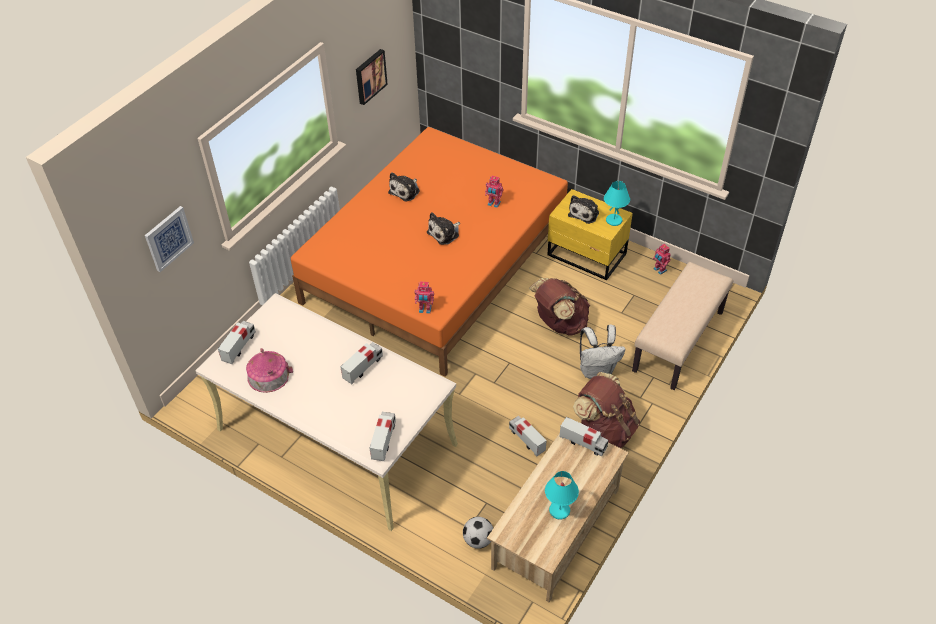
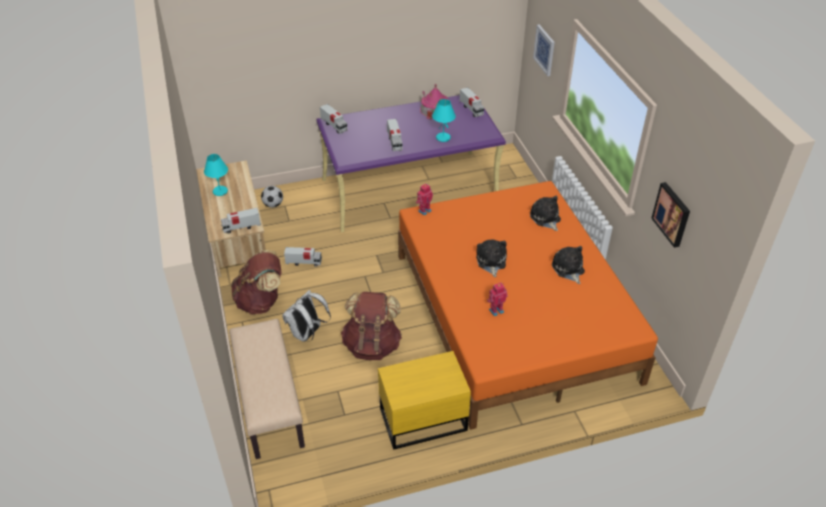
camera: 130 degrees right, 5 degrees down
(335, 437) = (410, 190): beige desk -> purple desk
(584, 213) = (429, 376): plush toy -> plush toy (545, 218)
(614, 220) = (397, 389): turquoise table lamp -> turquoise table lamp (443, 138)
(659, 270) = (348, 457): toy robot -> none

